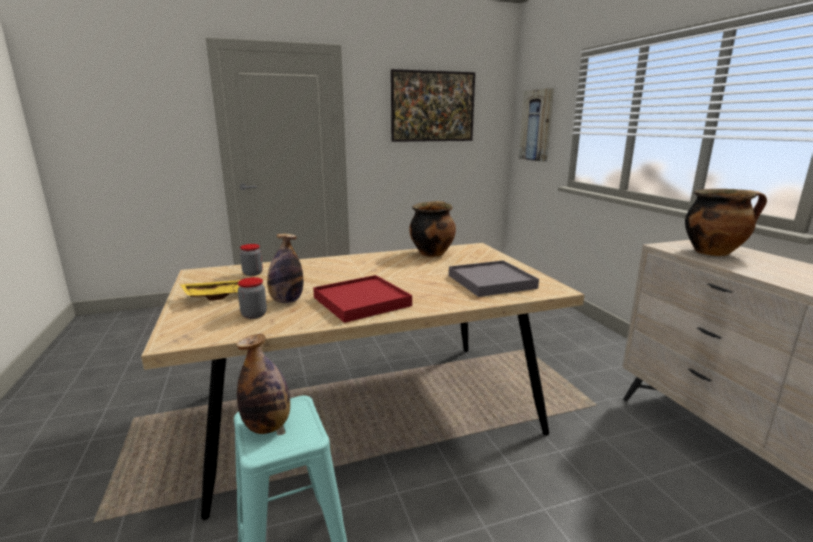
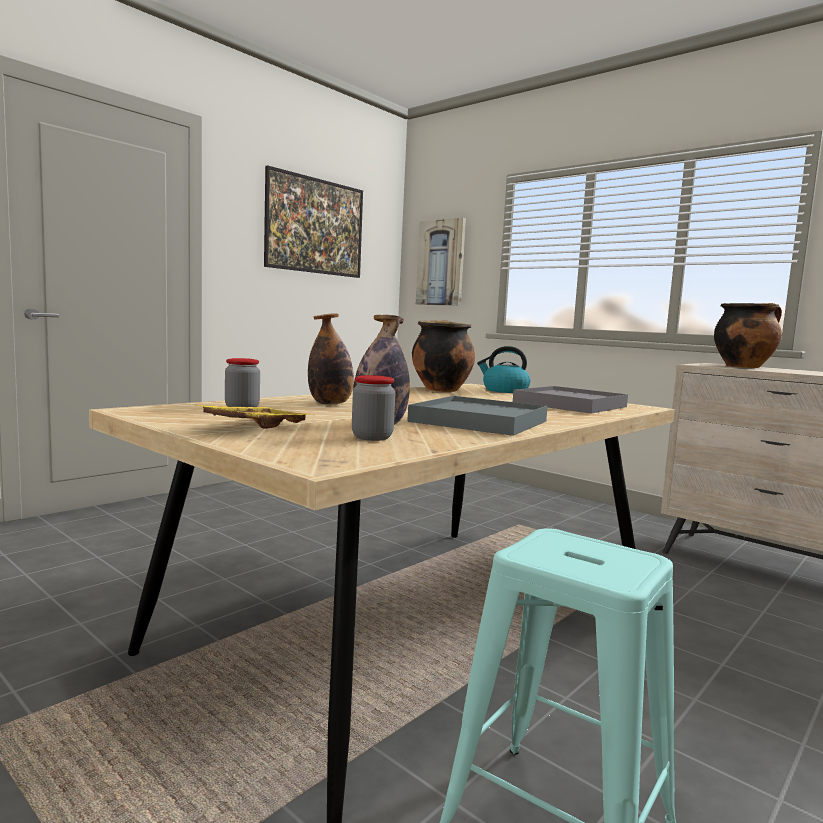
camera: 30 degrees left, 10 degrees down
(267, 426) = (571, 559): bottle -> bottle (330, 404)
(361, 301) = (478, 421): red tray -> grey tray
(483, 256) = (504, 390): none -> kettle

